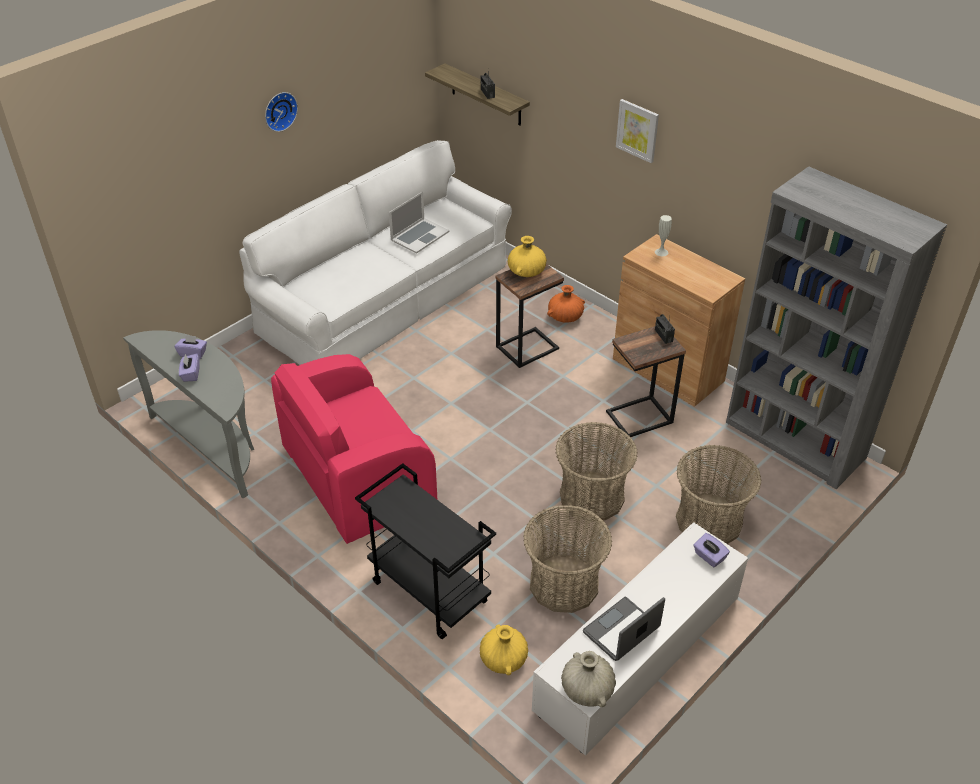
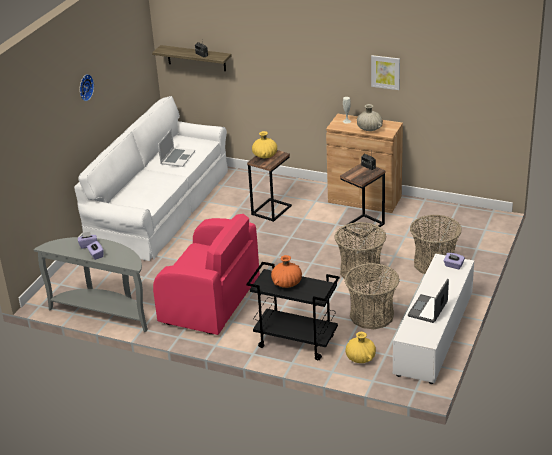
camera: 20 degrees left, 10 degrees down
(356, 477) = (210, 302): pink armchair -> pink armchair turned 105 degrees counterclockwise
(565, 317) = (284, 189): orange vase -> orange vase (286, 283)
(587, 690) = (426, 339): beige vase -> beige vase (369, 129)
(637, 130) = (313, 51): picture -> picture (385, 72)
(794, 441) = (458, 214): grey bookcase -> none

